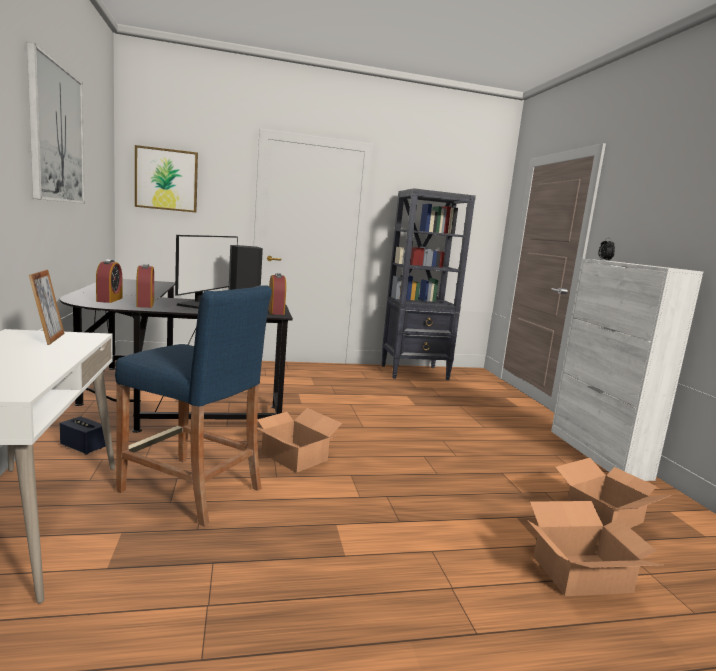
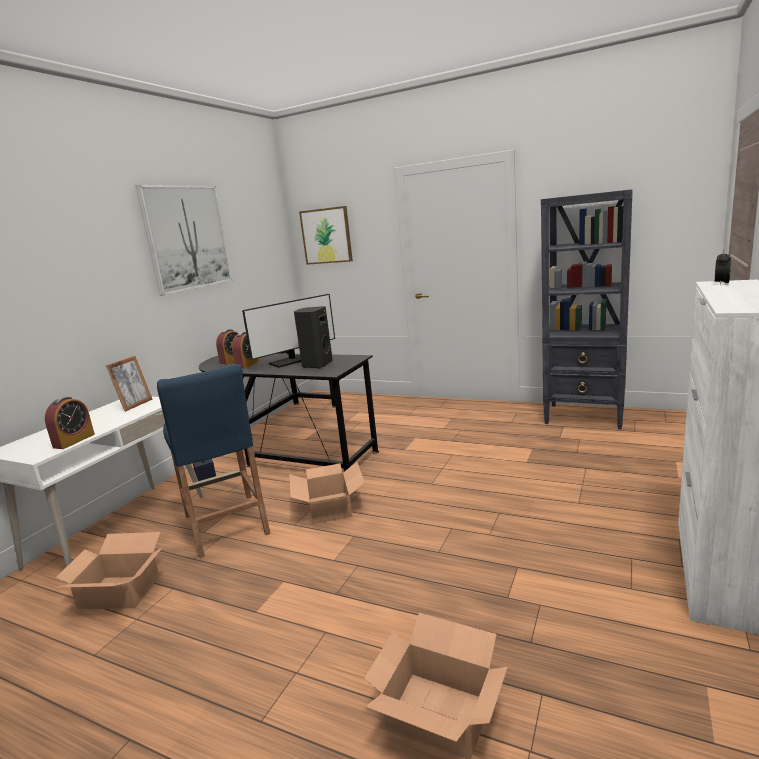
camera: 40 degrees right, 5 degrees up
(276, 311) = (339, 367): alarm clock -> alarm clock (74, 441)
(605, 517) = (577, 660): cardboard box -> cardboard box (120, 592)

